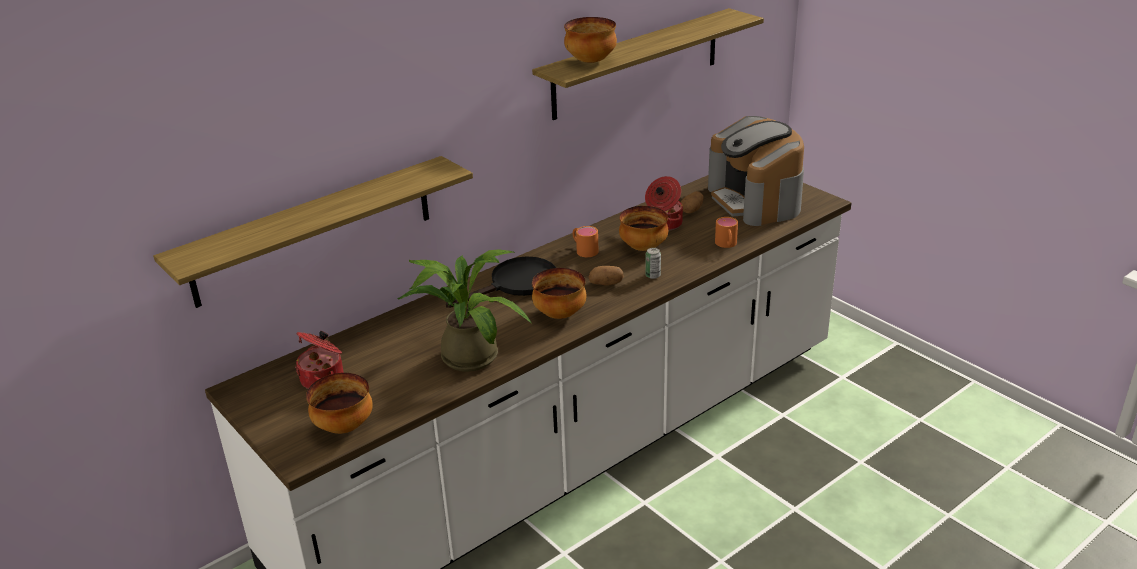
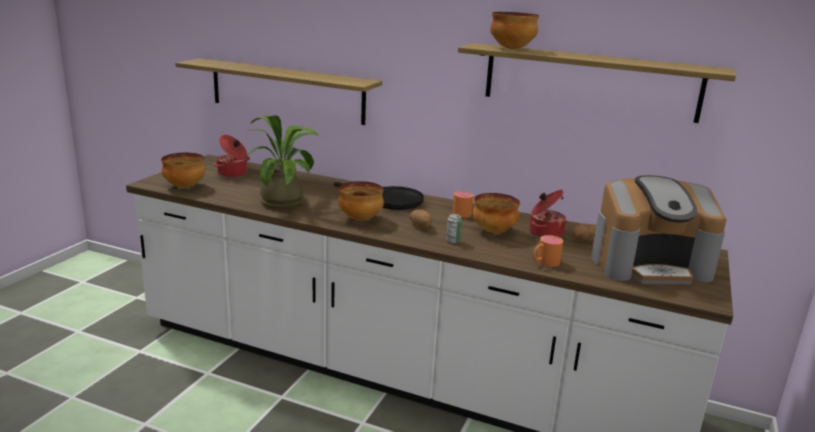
camera: 60 degrees right, 10 degrees down
(755, 200) = (649, 265): coffee machine -> coffee machine turned 135 degrees counterclockwise

